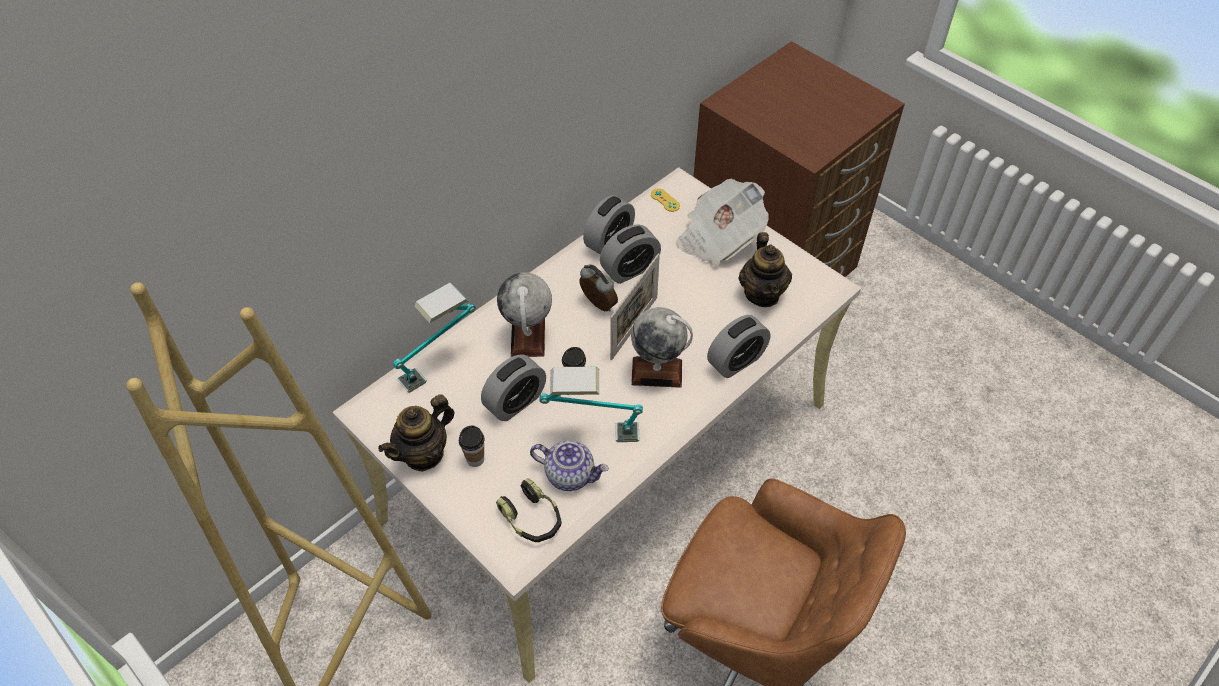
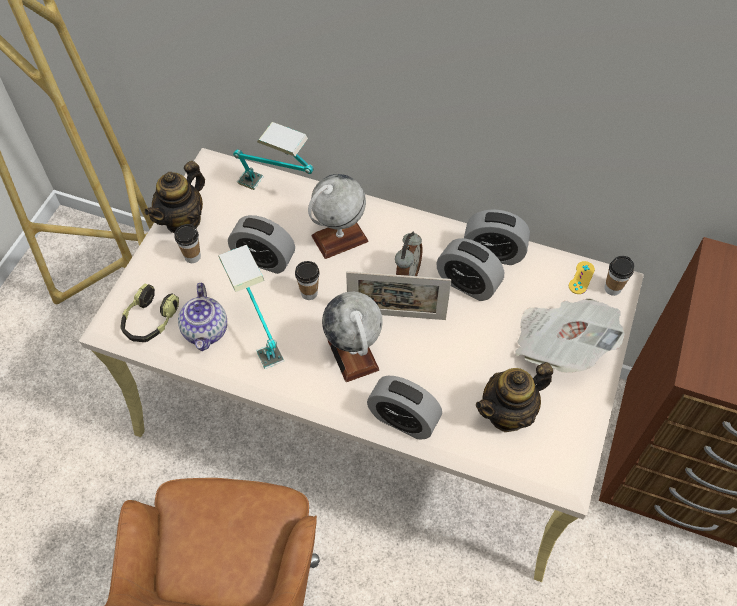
camera: 65 degrees right, 5 degrees up
(424, 454) = (183, 220): teapot -> teapot turned 75 degrees counterclockwise
(685, 187) = (612, 288): none -> cup

